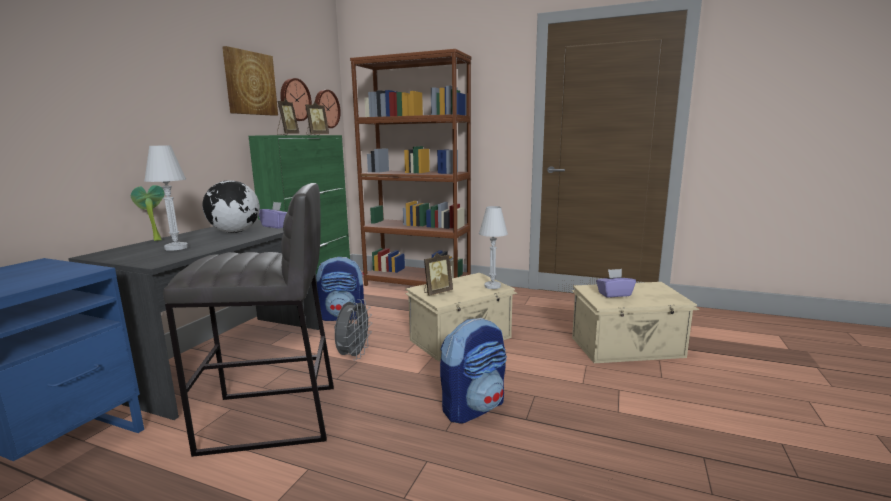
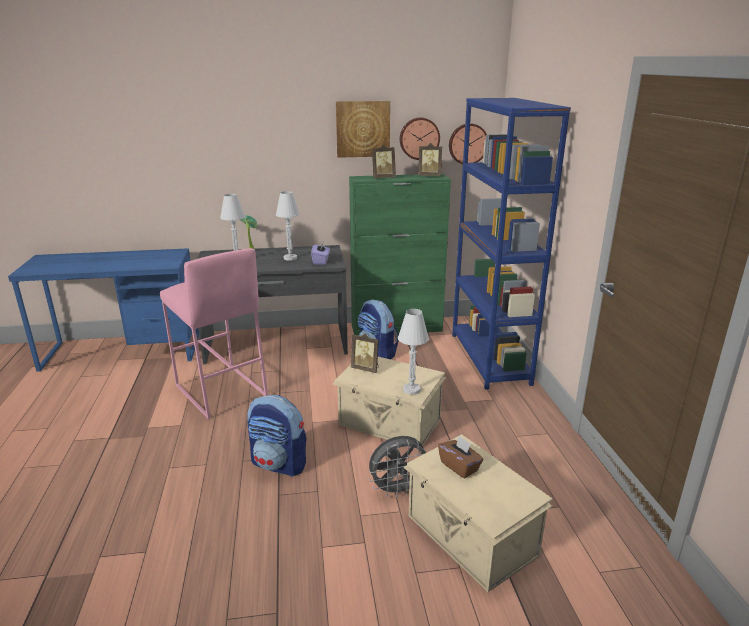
camera: 60 degrees right, 10 degrees up
(235, 232) = (290, 258): globe -> white table lamp
(272, 418) = (220, 391): grey stool -> pink stool
(354, 355) = (316, 385): grey fan -> grey fan (398, 490)
(417, 284) = (489, 358): brown bookcase -> blue bookcase
(614, 294) = (459, 466): purple tissue box -> brown tissue box

